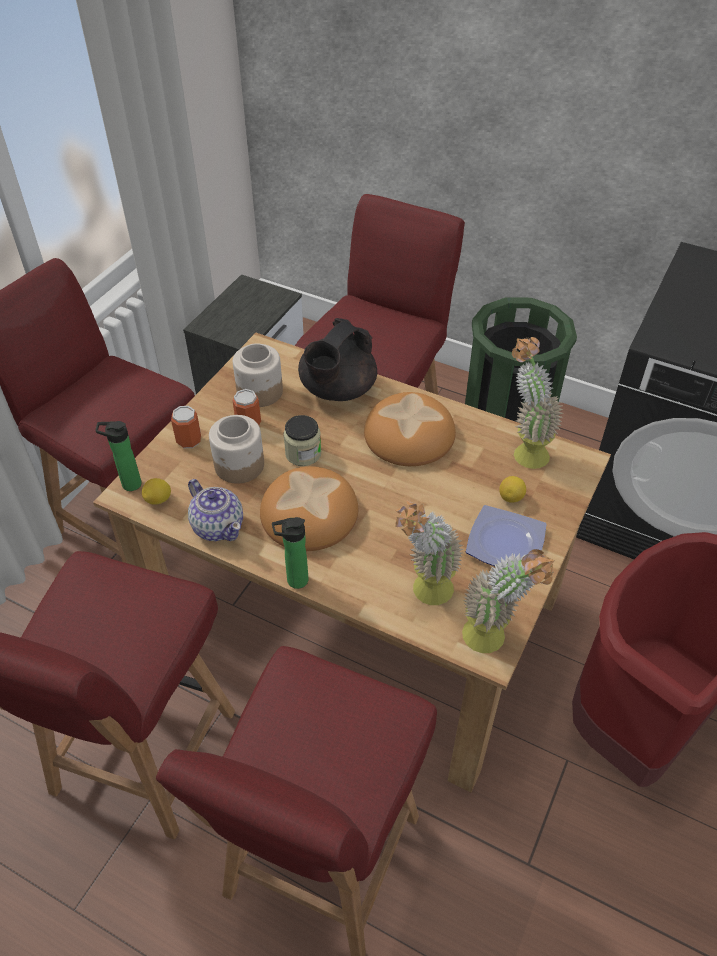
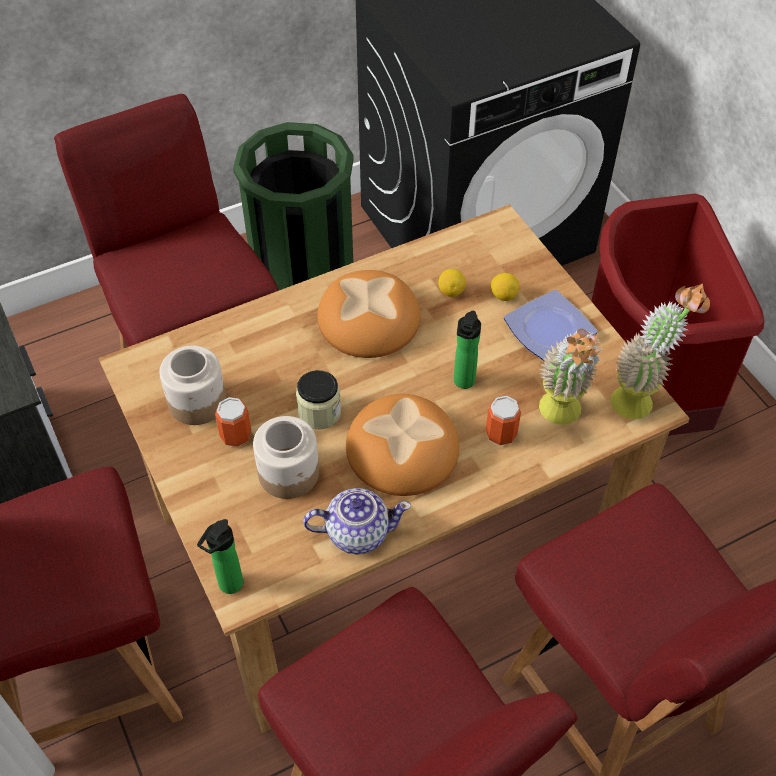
camera: 55 degrees left, 5 degrees up
(158, 500) = (276, 568): lemon -> lemon (451, 291)
(189, 440) = (212, 500): can -> can (501, 434)
(294, 581) = (474, 505): bottle -> bottle (463, 383)
(337, 390) = (257, 339): black teapot -> none
(523, 451) = (458, 254): potted plant -> none

